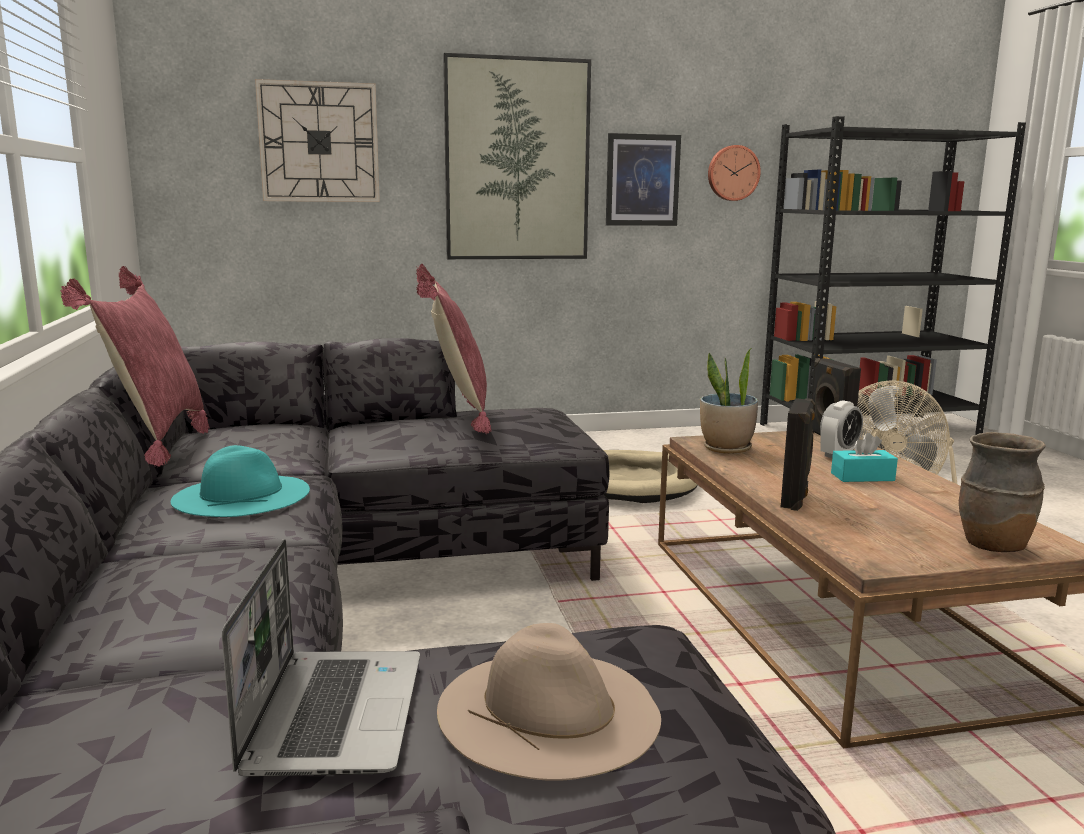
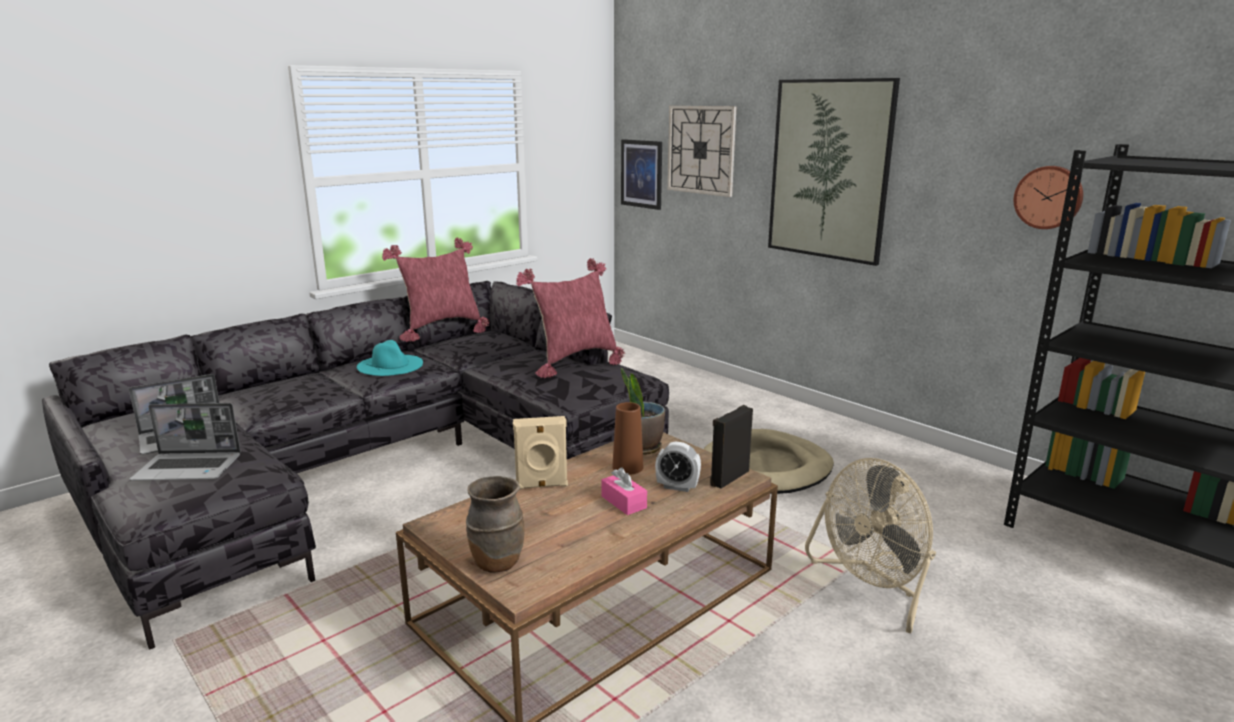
camera: 60 degrees right, 5 degrees up
(548, 710) = (189, 468): beige hat -> laptop
(642, 180) = (941, 197): picture -> picture (641, 174)
(774, 461) = (627, 467): none -> brown vase
(795, 498) = (541, 486): black speaker -> beige speaker
(862, 477) = (623, 502): turquoise tissue box -> pink tissue box

